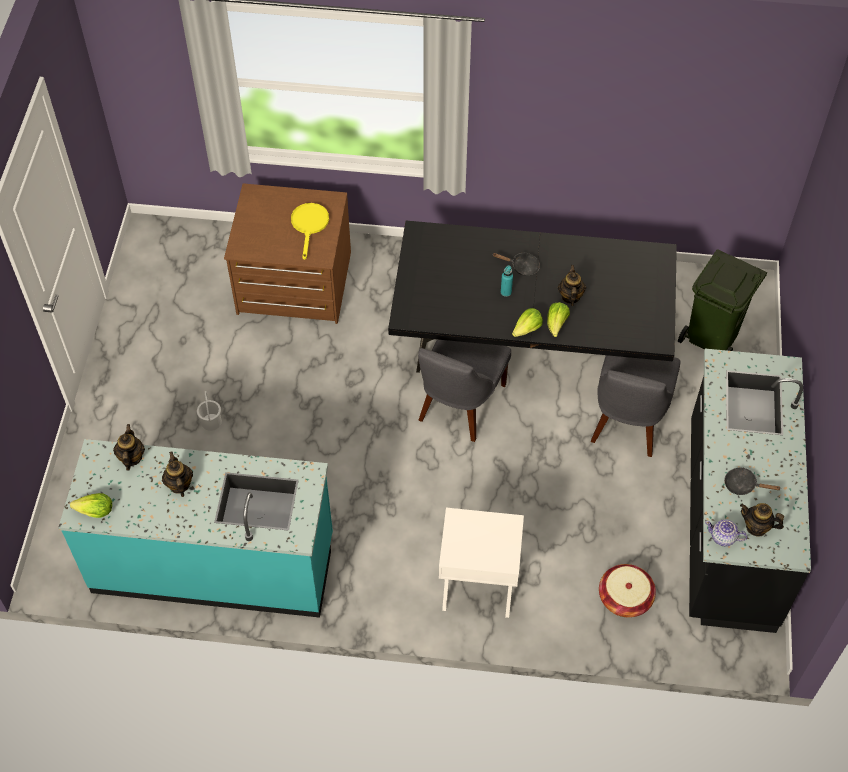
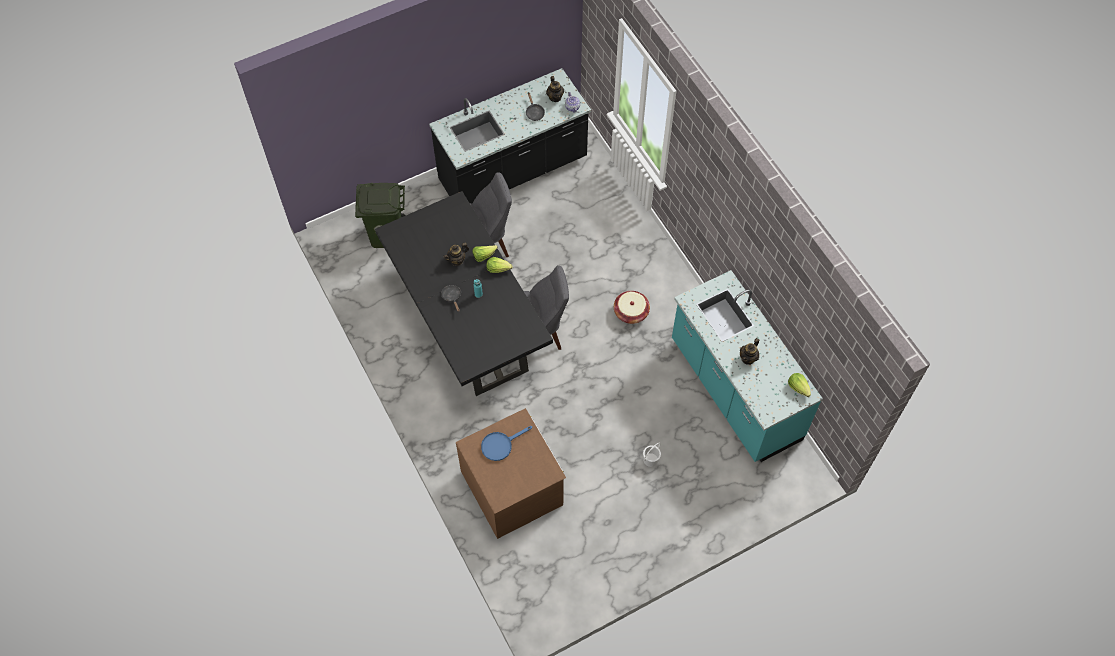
camera: 125 degrees left, 5 degrees up
(131, 458) = (754, 394): teapot -> none
(309, 225) = (500, 445): yellow frying pan -> blue frying pan
(478, 586) = (641, 258): white nightstand -> none
(625, 598) = (593, 193): basket -> basket (631, 312)

